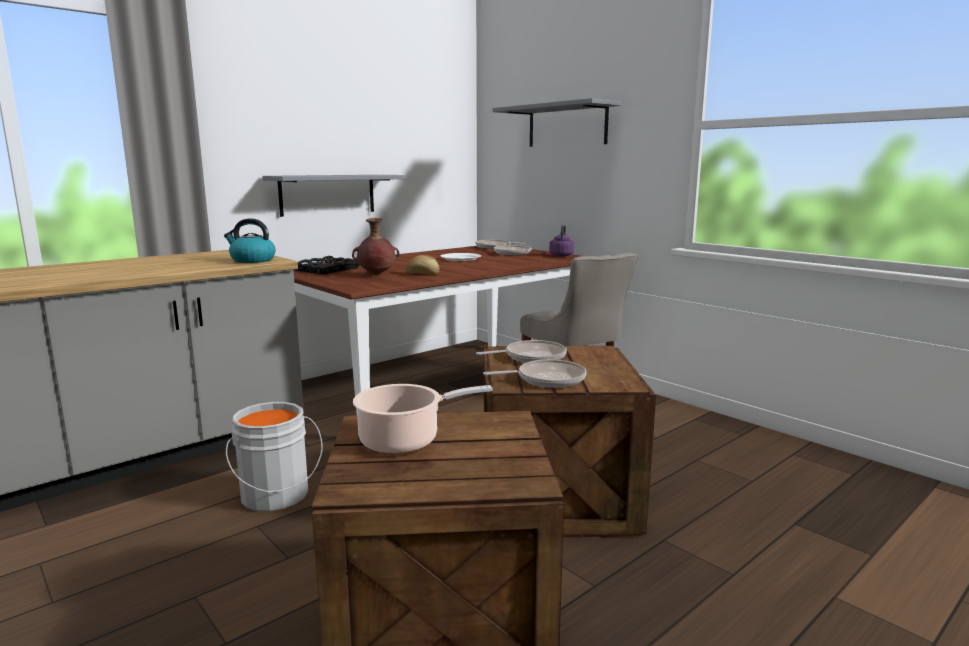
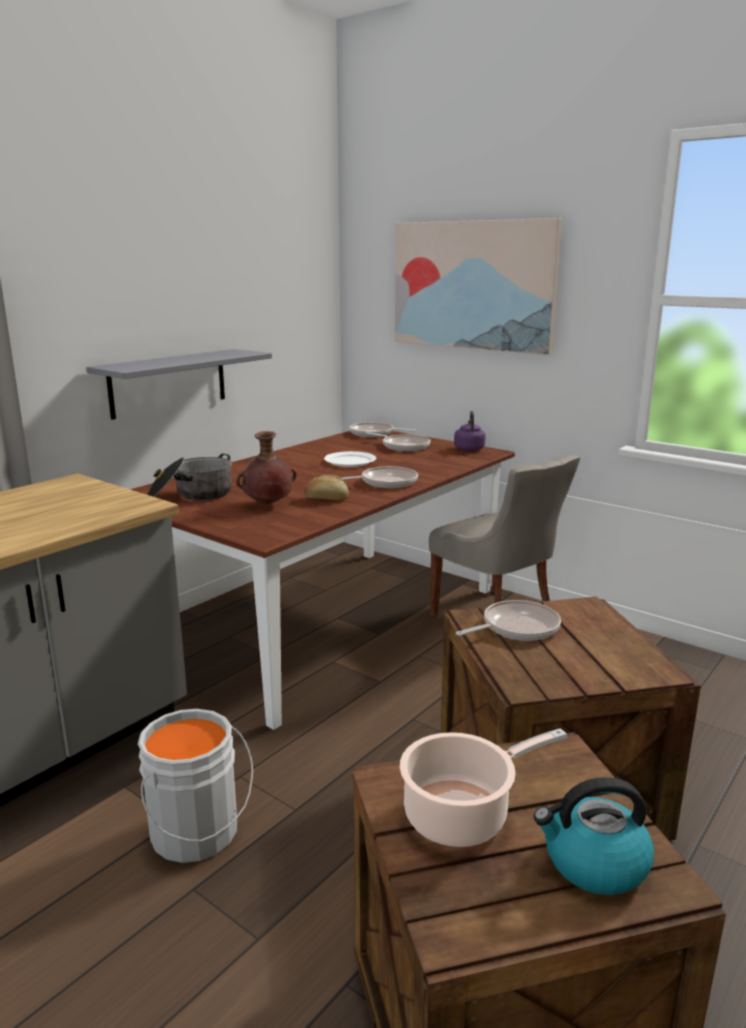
camera: 10 degrees left, 5 degrees up
(252, 260) = (114, 506): kettle -> kettle (593, 863)
(326, 269) = (191, 495): black tray -> cooking pot
(547, 379) = (561, 670): frying pan -> frying pan (385, 482)
(567, 125) = (473, 285): grey shelf -> picture

